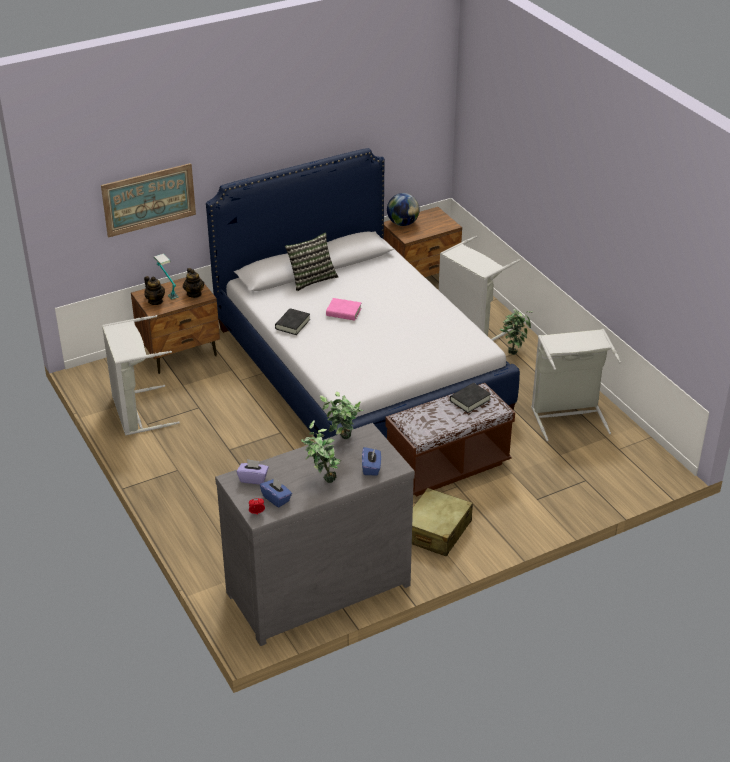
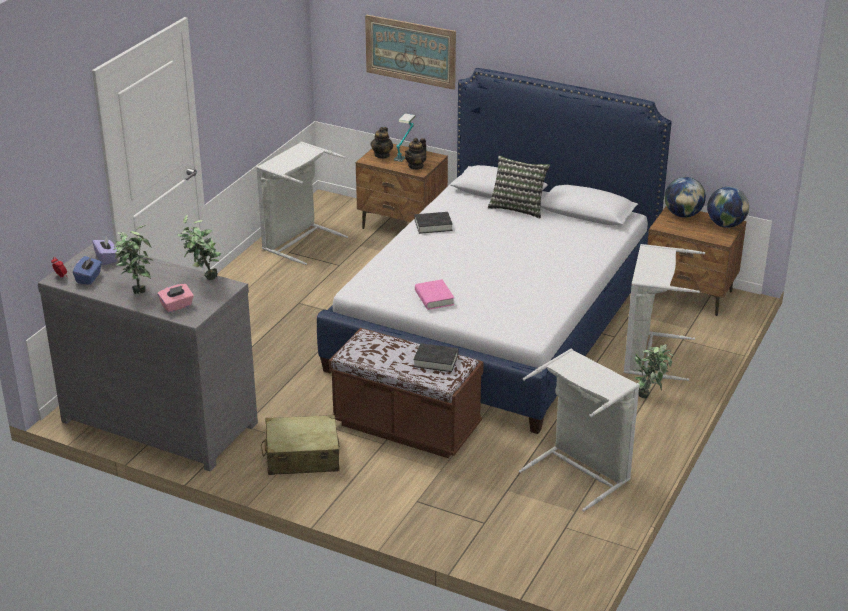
camera: 55 degrees right, 5 degrees down
(343, 312) = (486, 241): pink book -> pink book (434, 298)
(371, 468) = (177, 306): blue tissue box -> pink tissue box
(434, 215) = (725, 225): none -> globe

